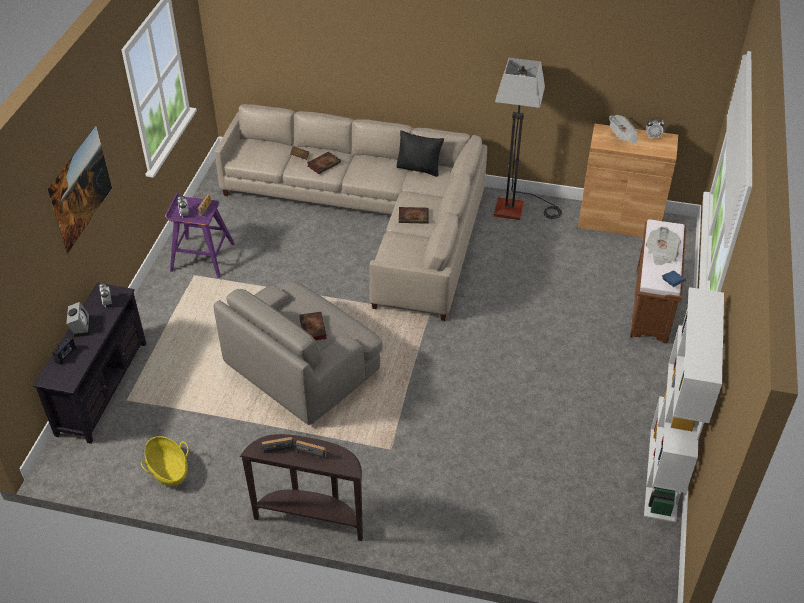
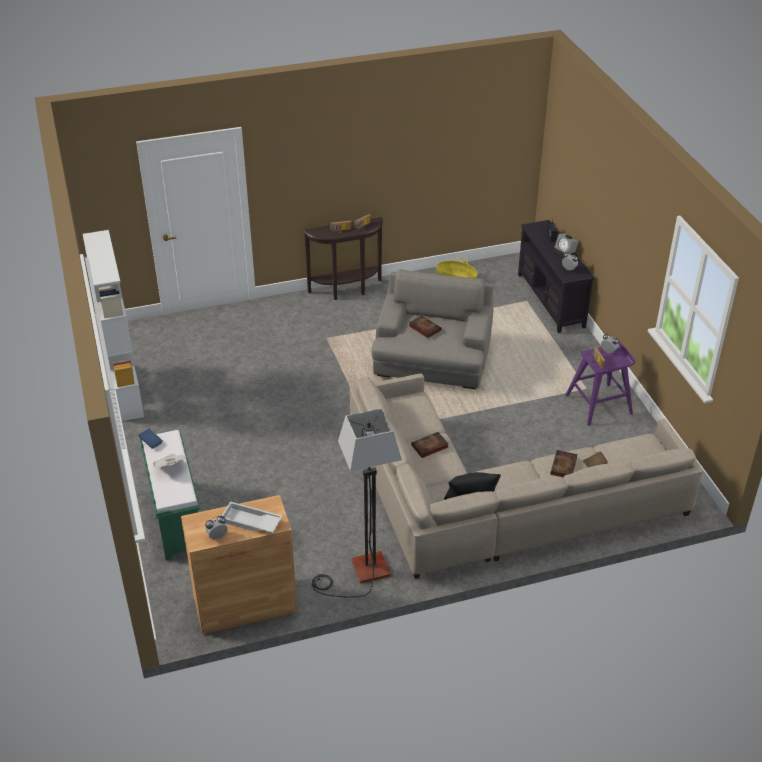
camera: 150 degrees right, 5 degrees down
(86, 204) = (611, 226): picture -> none
(623, 137) = (250, 522): newspaper -> white tray
(652, 306) = (175, 518): brown bench -> green bench

